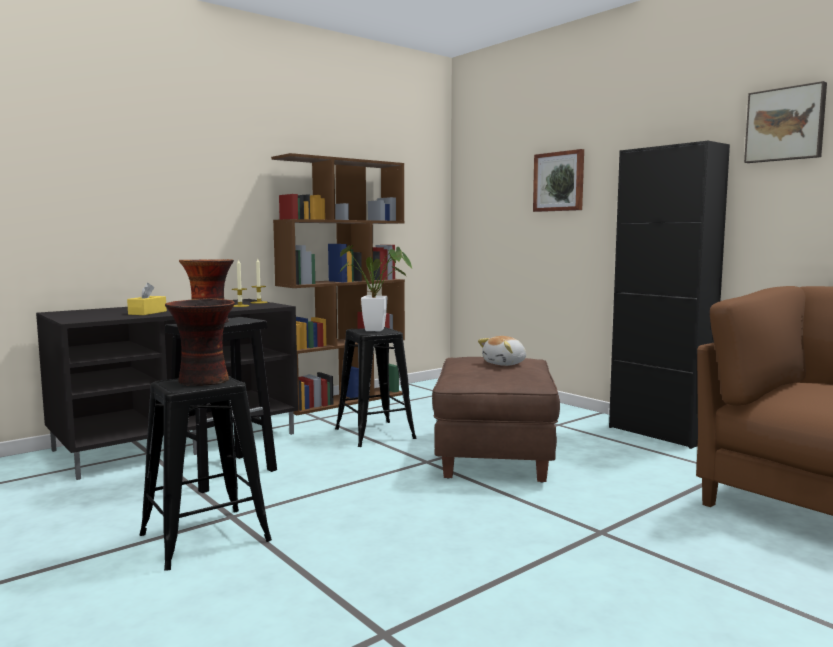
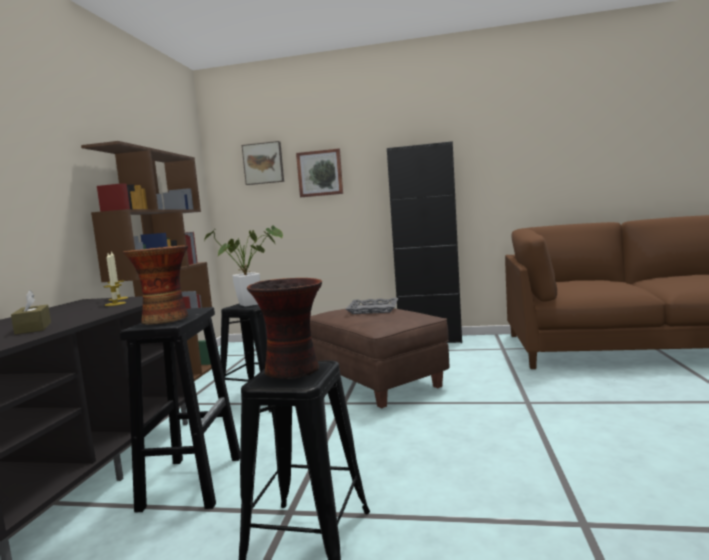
camera: 40 degrees left, 0 degrees up
(147, 313) = (33, 328): yellow tissue box -> brown tissue box
(505, 364) = (373, 309): plush toy -> grey tray
(785, 124) = (484, 133): picture -> picture (263, 163)

